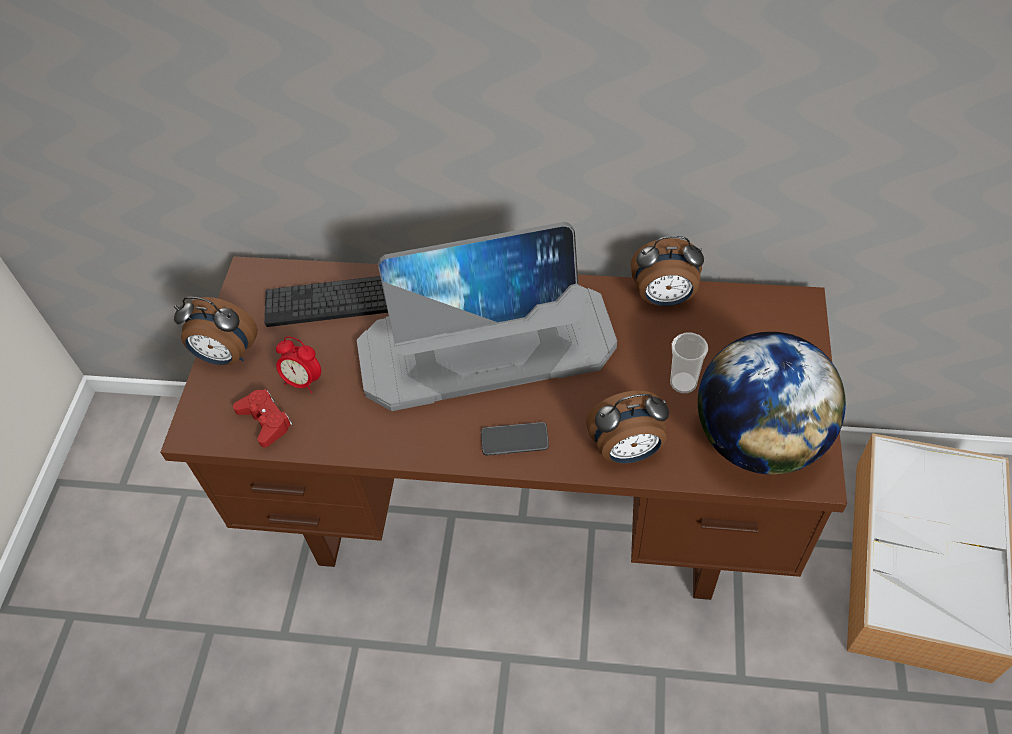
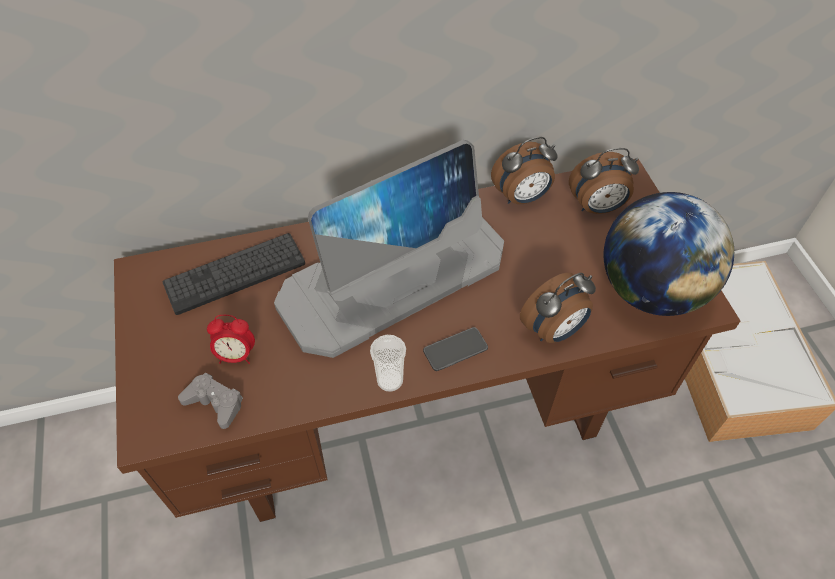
camera: 25 degrees left, 0 degrees up
(226, 356) = (148, 353): alarm clock -> alarm clock (597, 207)
(265, 420) = (215, 403): red game controller -> grey game controller
(683, 383) = (570, 261): cup -> cup (390, 380)

